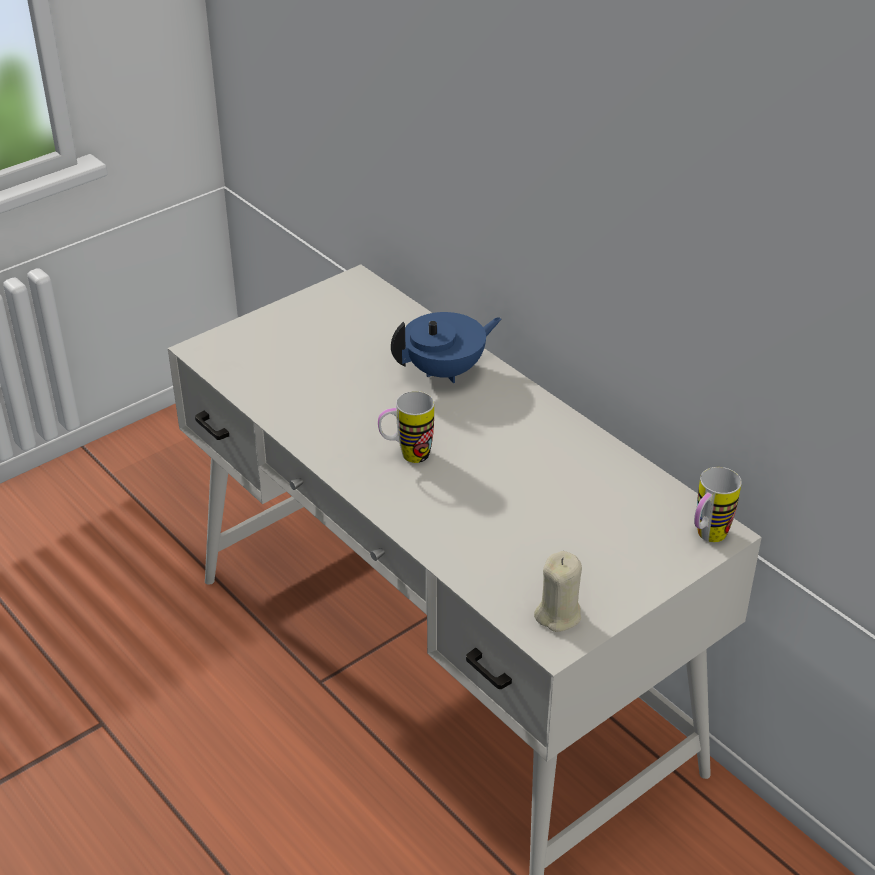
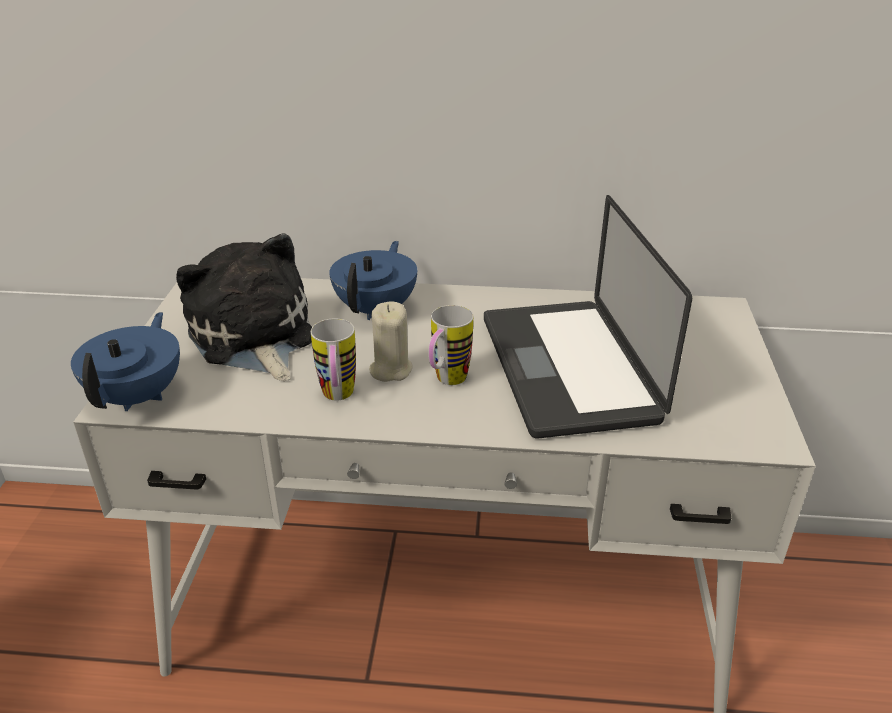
camera: 45 degrees left, 5 degrees down
(218, 351) = (139, 396): none -> blue teapot
(334, 346) = (253, 337): none -> plush toy
(504, 499) = (567, 368): none -> laptop
(558, 615) = (741, 421): beige candle -> beige candle (390, 369)
(706, 538) = (723, 316): mug -> mug (338, 398)

